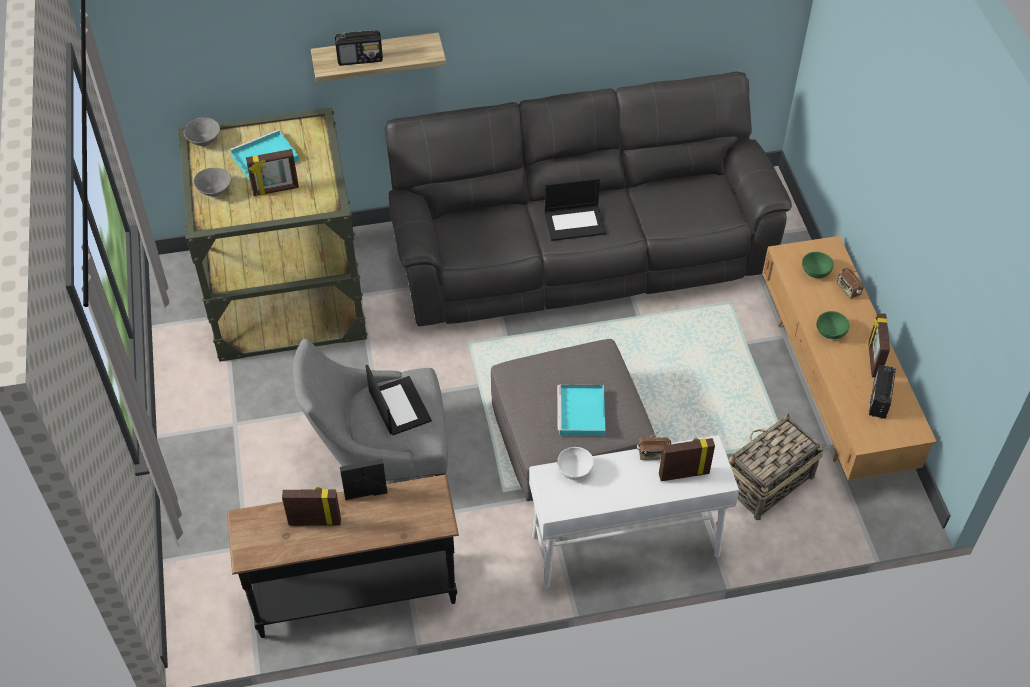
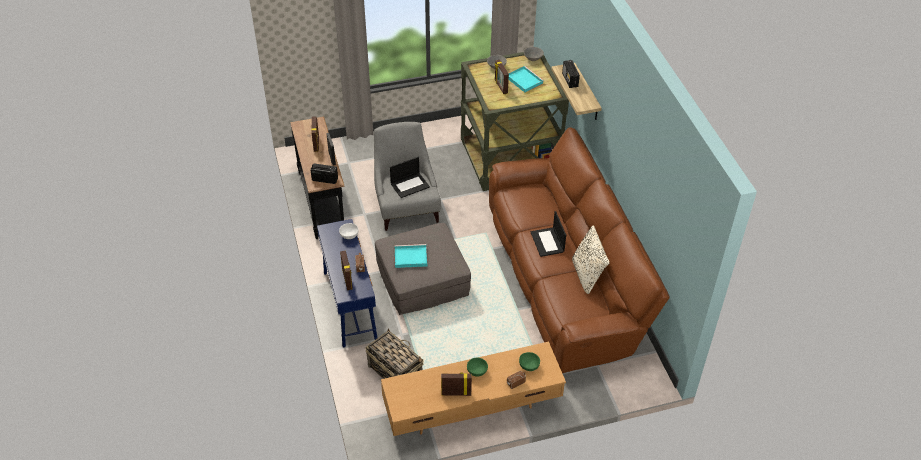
camera: 85 degrees right, 5 degrees down
(581, 253) = (565, 280): grey sofa -> brown sofa
(624, 545) = (350, 305): white console table -> blue console table
(645, 188) = (587, 276): none -> beige pillow
(879, 400) = (423, 393): radio -> radio (324, 179)

